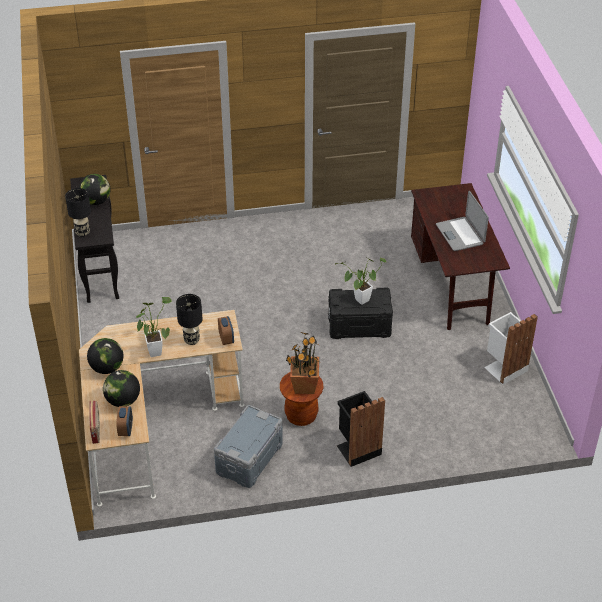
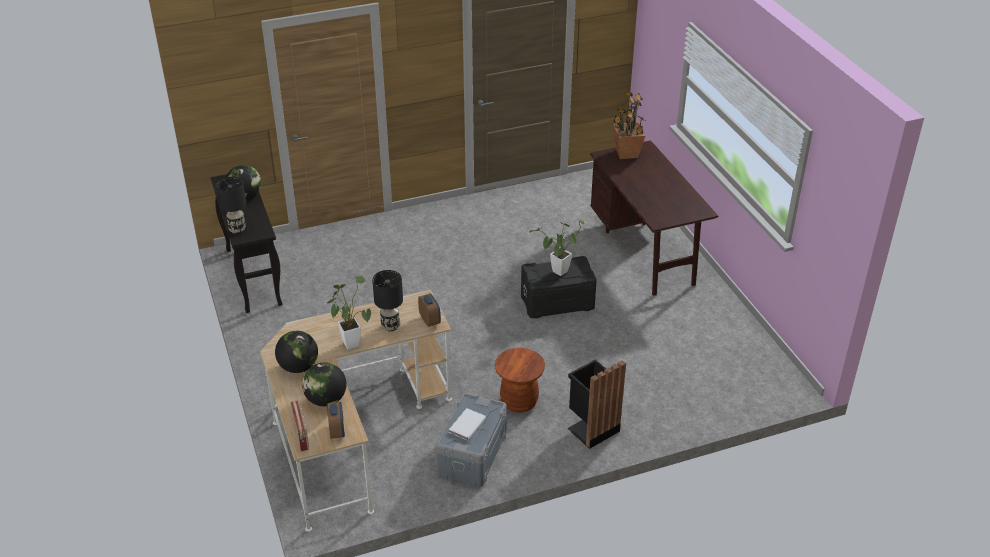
camera: 10 degrees left, 5 degrees down
(243, 434) = (466, 425): none -> white book
(304, 386) = (523, 365): potted plant -> potted plant (626, 153)
(460, 234) = (655, 189): laptop -> none
(504, 368) = (725, 326): white trash can -> none

